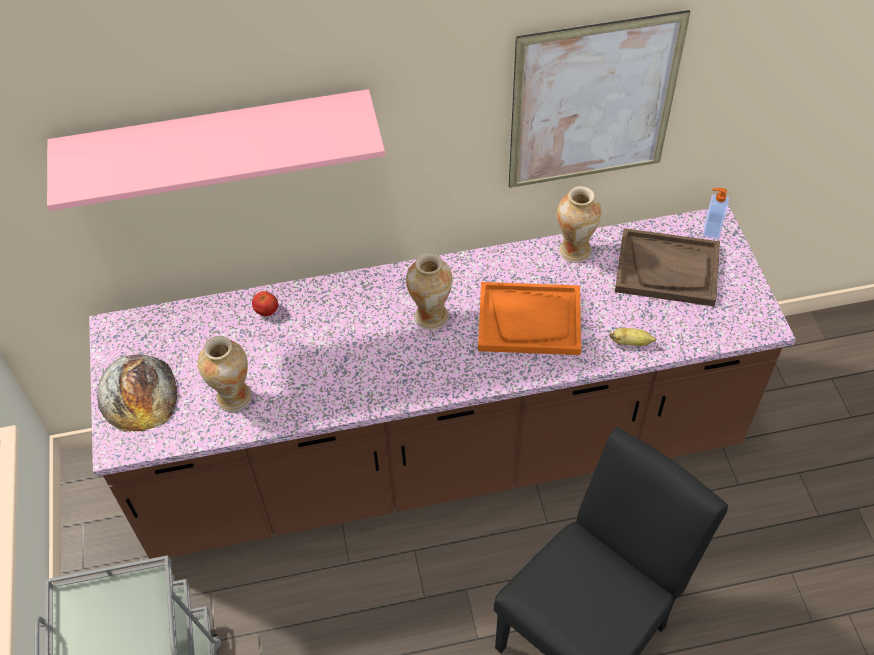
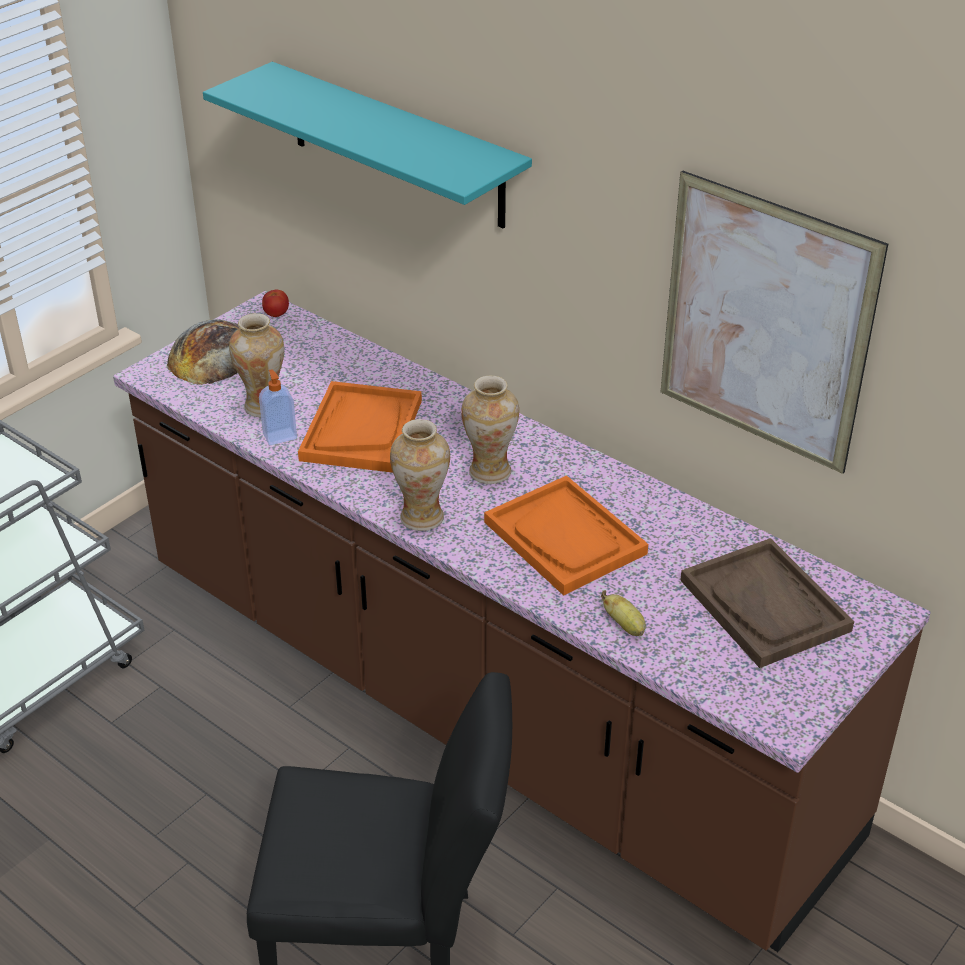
camera: 50 degrees right, 15 degrees down
(217, 141) = (396, 145): pink shelf -> turquoise shelf
(266, 311) = (378, 374): tomato -> tomato (276, 314)
(319, 357) = (361, 430): none -> orange tray
(574, 251) = (698, 524): vase -> vase (421, 517)
(710, 230) = (870, 613): soap dispenser -> soap dispenser (279, 436)

